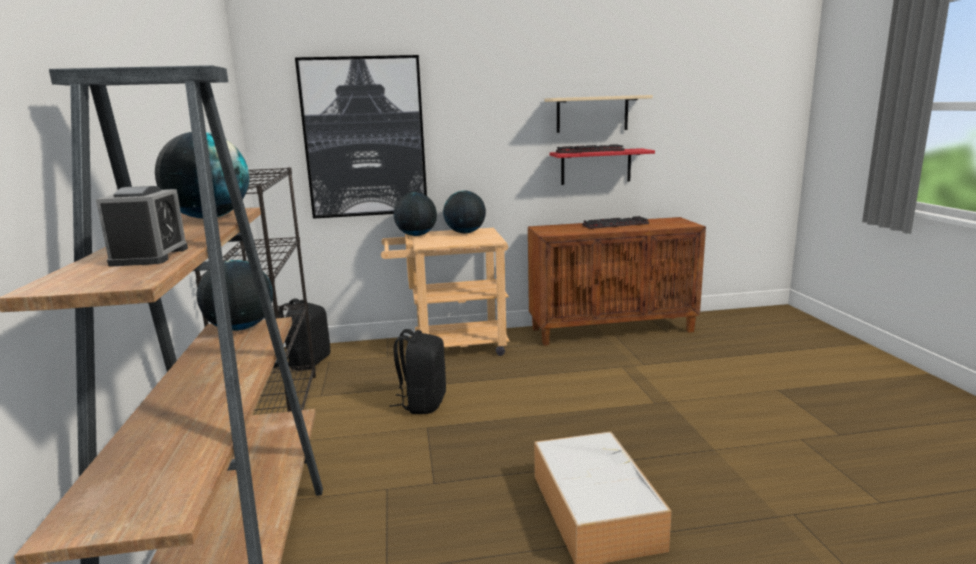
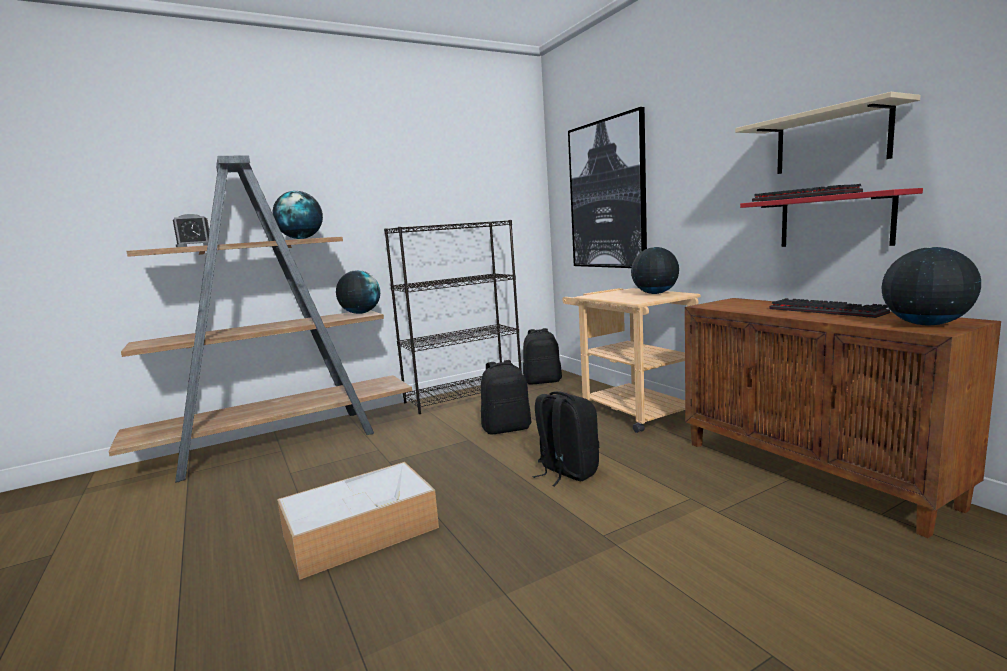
camera: 70 degrees right, 5 degrees down
(416, 235) = (617, 289): globe -> globe (925, 324)
(549, 395) = (566, 472): none -> black backpack

